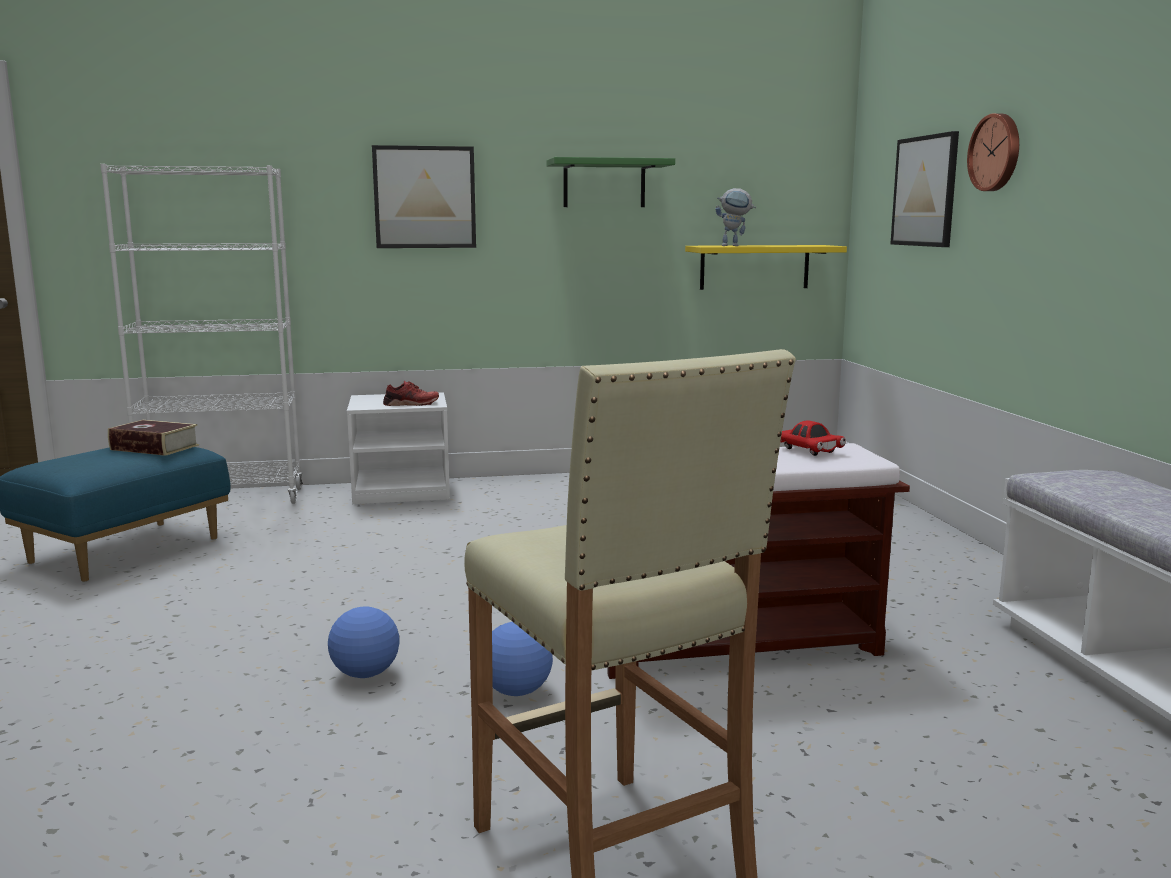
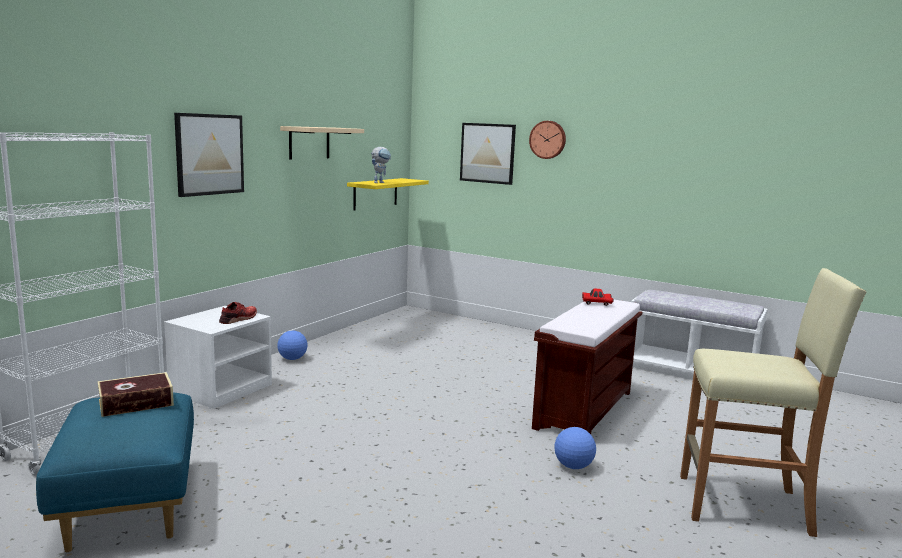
camera: 50 degrees left, 0 degrees up
(365, 674) = (502, 493): football -> football (292, 359)
(604, 184) = (309, 142): green shelf -> beige shelf

